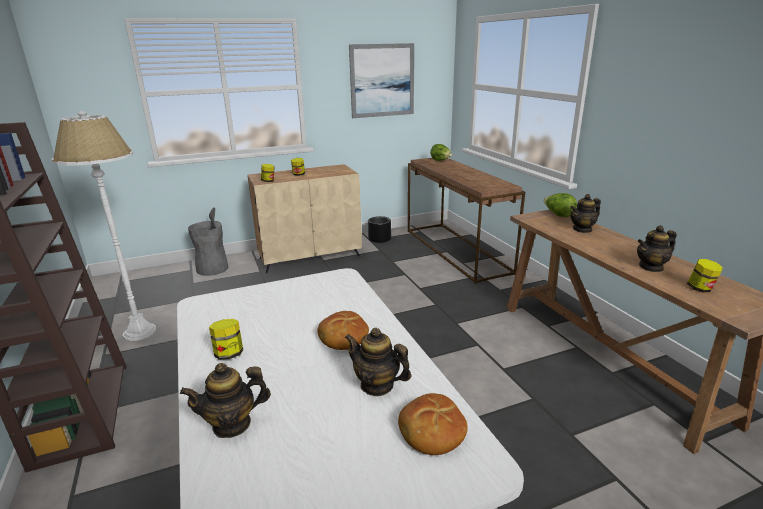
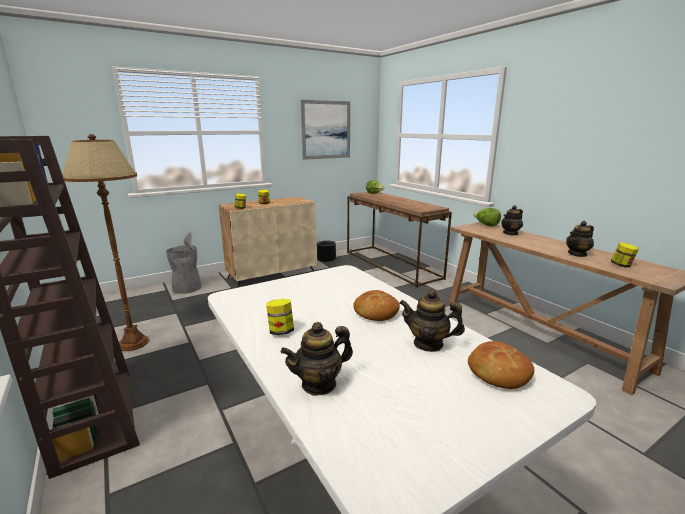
camera: 10 degrees left, 5 degrees down
(140, 332) = (133, 343): white floor lamp -> brown floor lamp

